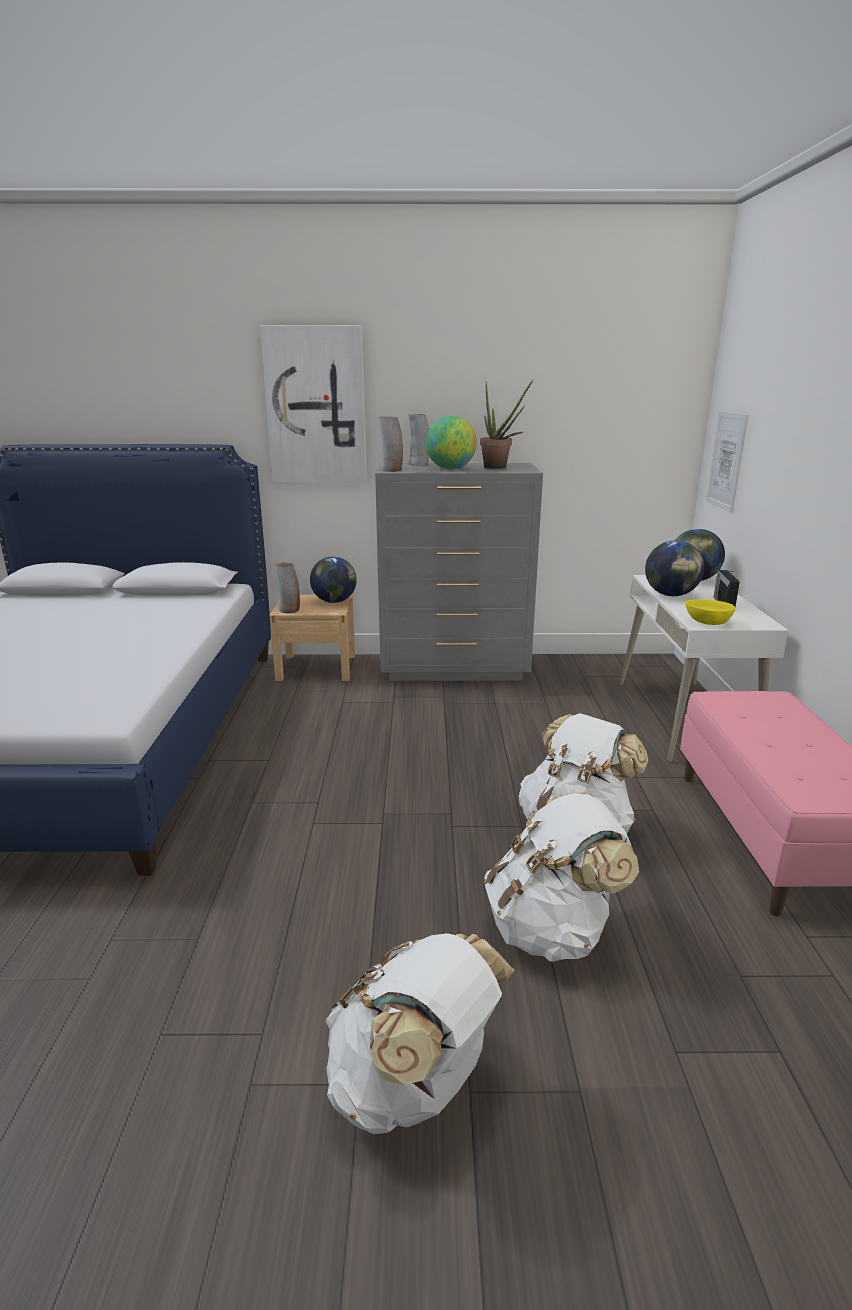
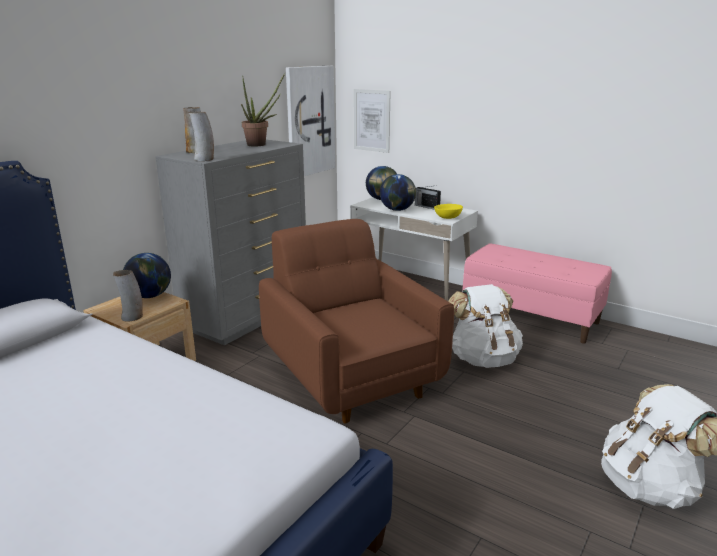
camera: 55 degrees left, 0 degrees up
(316, 407) = (91, 108): picture -> picture (310, 121)
(413, 759) = (351, 377): none -> brown armchair
(450, 469) = (236, 151): globe -> none
(552, 929) = (559, 400): white backpack -> none

